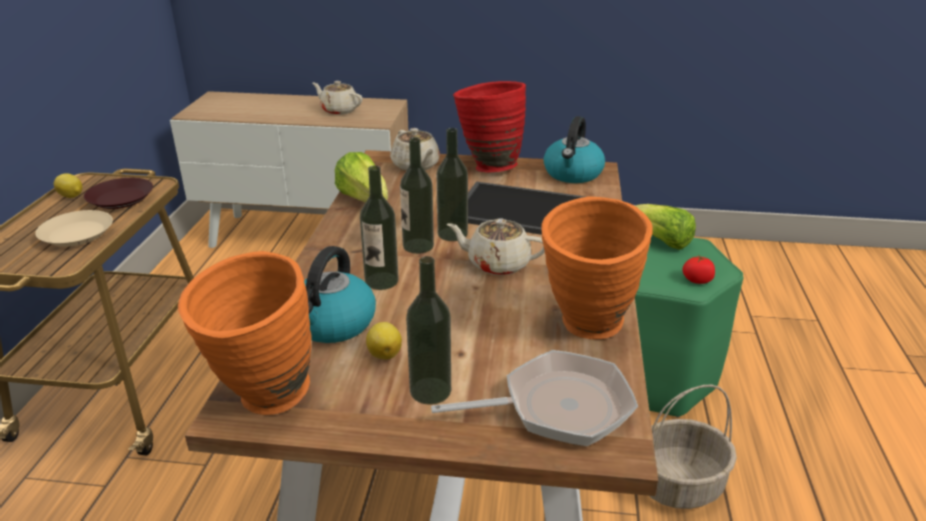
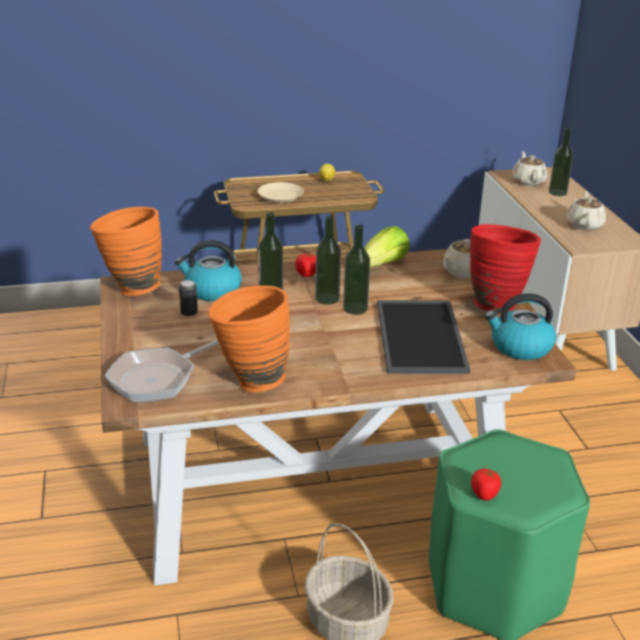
camera: 70 degrees right, 0 degrees up
(121, 198) = (333, 193): brown plate -> none
(345, 247) = (306, 274): none -> tomato
(384, 353) = (189, 313): lemon -> can
(430, 390) = (158, 334): bottle -> bottle (557, 192)
(497, 264) = (321, 333): beige teapot -> beige teapot (528, 181)
(557, 407) = (157, 378): frying pan -> frying pan turned 75 degrees clockwise
(661, 241) = (548, 465): lettuce -> none

